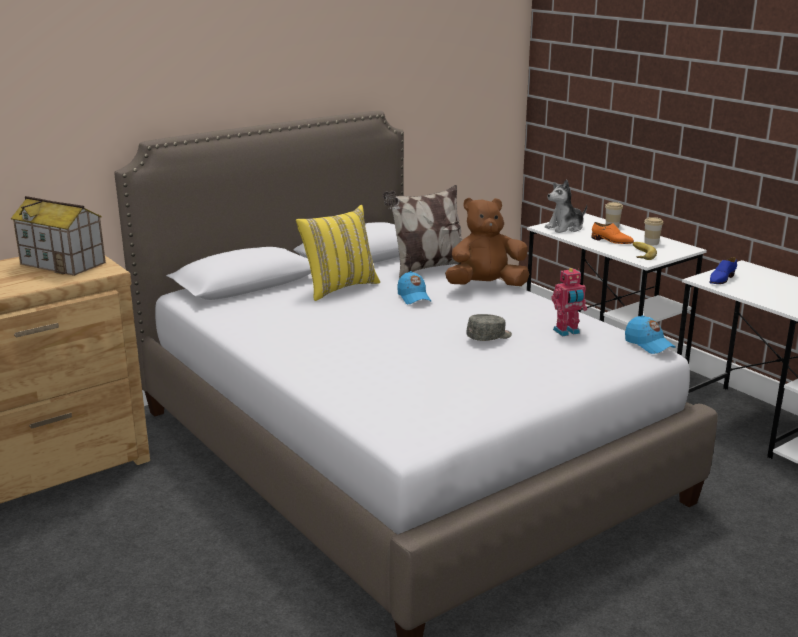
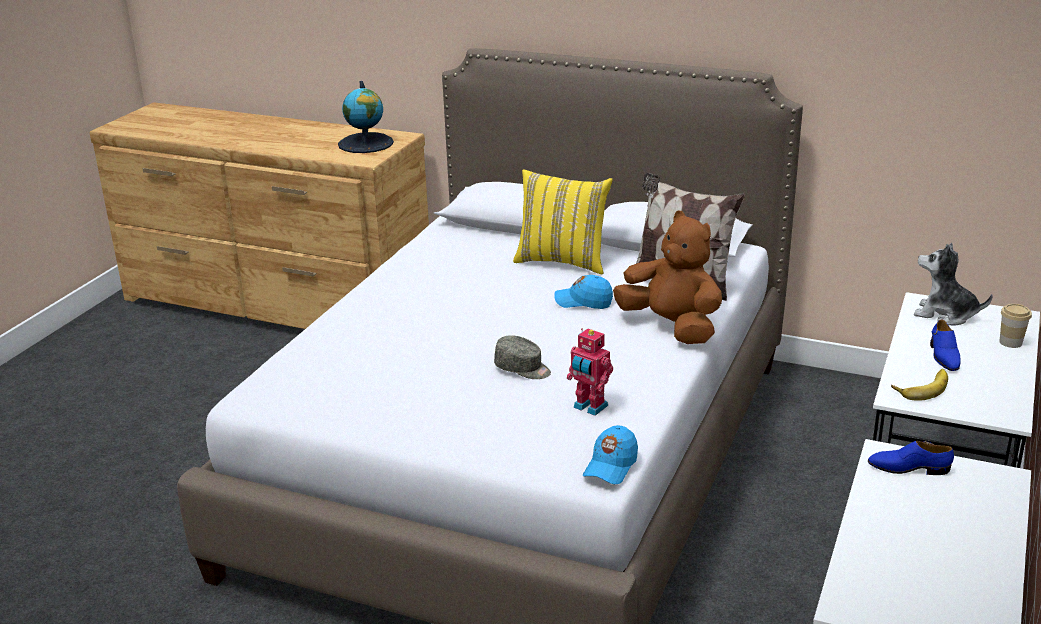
camera: 60 degrees right, 5 degrees up
(63, 263) = (366, 143): toy house -> globe
(413, 297) = (583, 302): blue cap -> blue cap turned 60 degrees clockwise
(611, 241) = (943, 356): orange shoe -> blue shoe
(651, 243) = (986, 385): cup -> none

